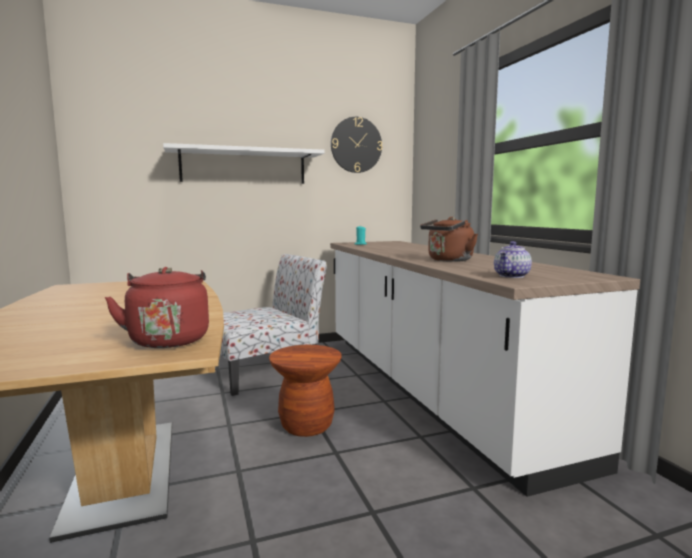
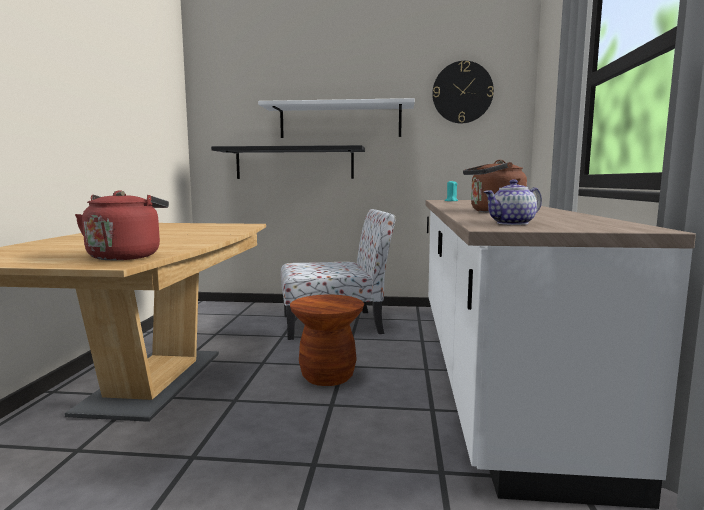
camera: 25 degrees right, 0 degrees up
(196, 209) = (294, 163): none -> black shelf

